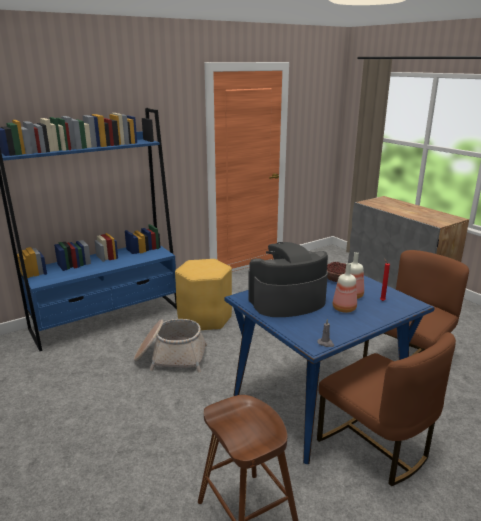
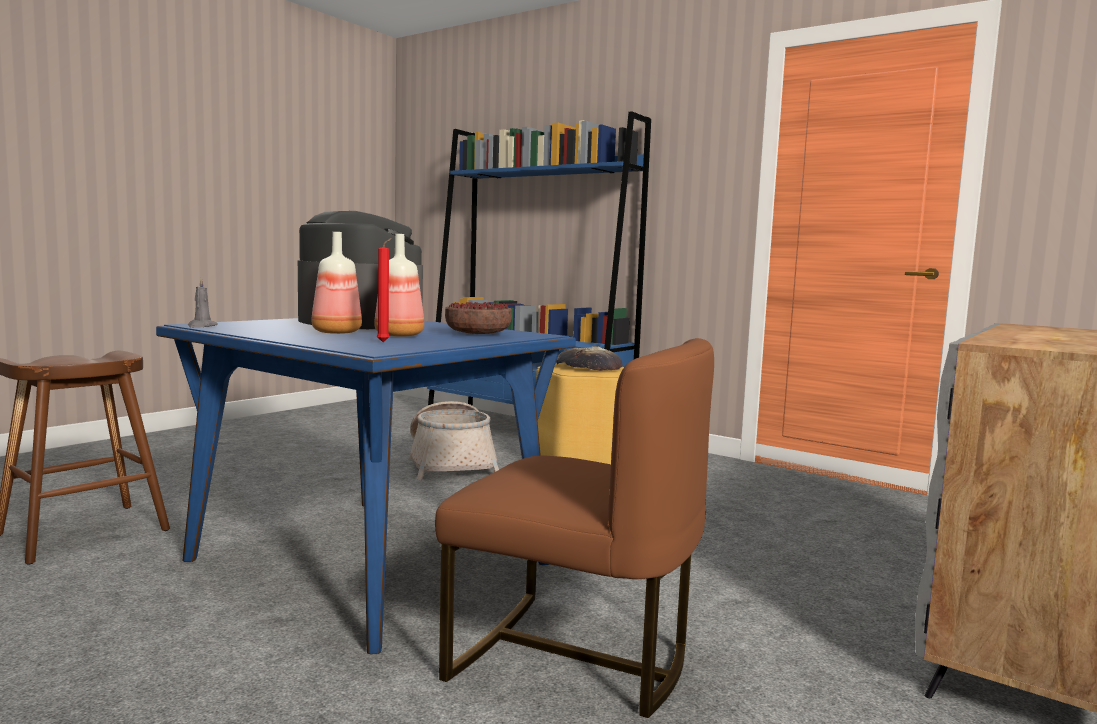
camera: 70 degrees right, 15 degrees down
(206, 268) = (587, 367): none -> bread
(375, 446) = (220, 616): brown chair -> none

